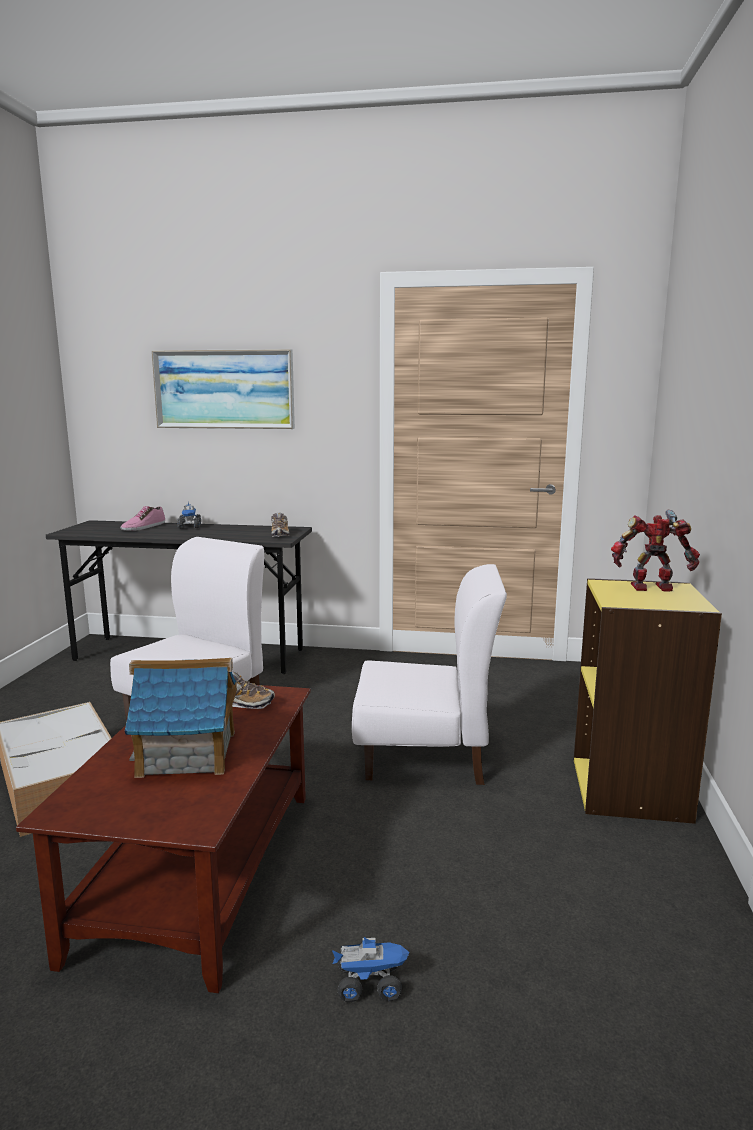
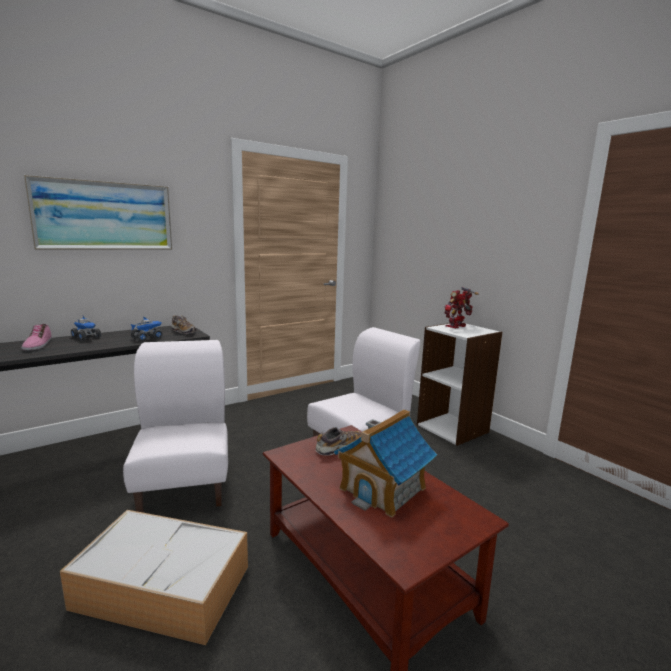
camera: 45 degrees left, 0 degrees up
(370, 983) = (518, 564): toy truck -> toy truck (147, 338)
(631, 789) = (453, 428): yellow bookcase -> white bookcase

